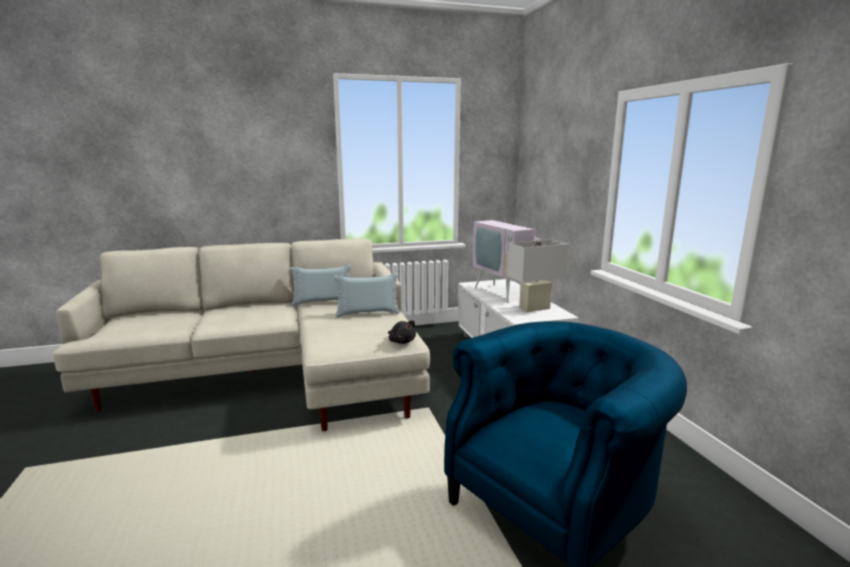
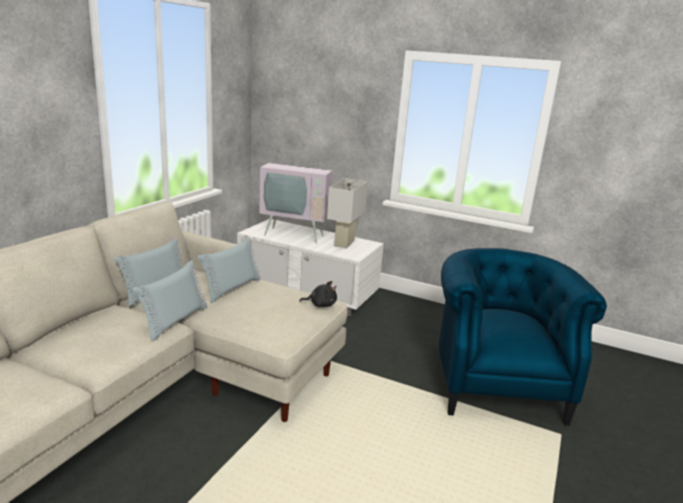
camera: 50 degrees left, 5 degrees up
(293, 320) = (174, 321): none -> blue pillow

